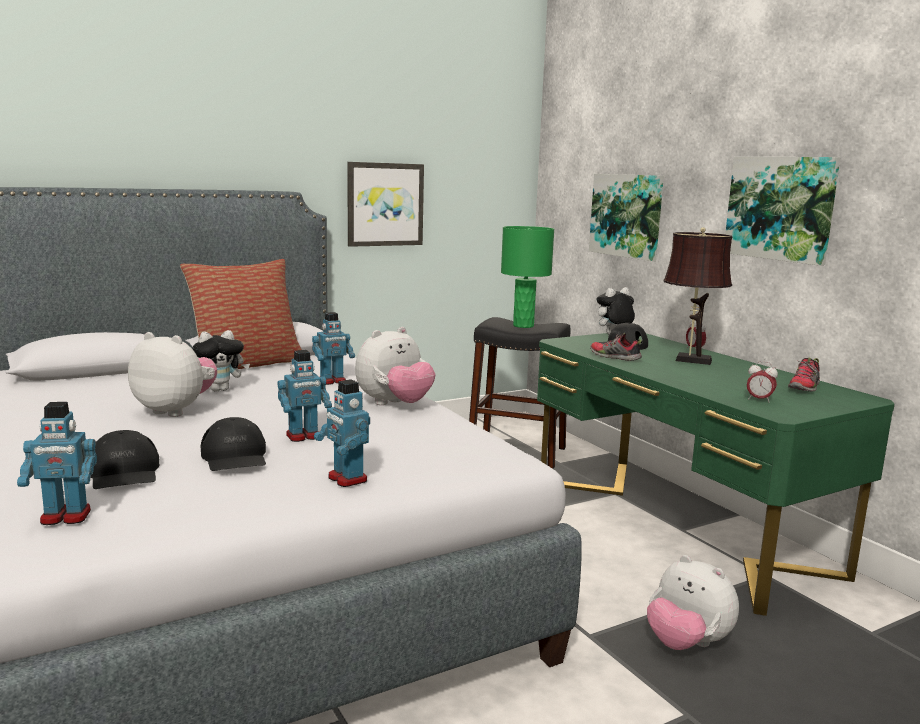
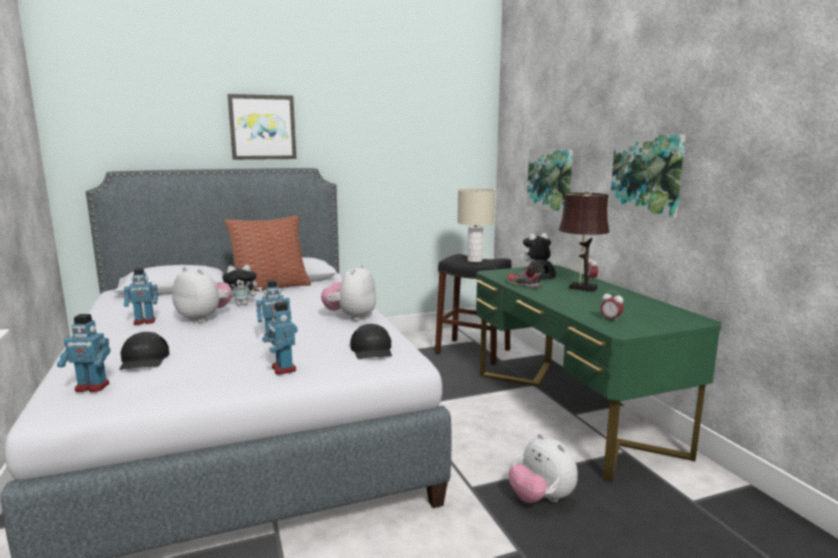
camera: 10 degrees right, 0 degrees up
(235, 457) = (220, 351): black cap -> black cap (372, 350)
(332, 381) = (319, 299): toy robot -> toy robot (144, 322)
(385, 204) = (380, 174): picture -> picture (262, 127)
(394, 404) = (351, 317): plush toy -> plush toy turned 135 degrees clockwise
(523, 326) = (474, 260): green table lamp -> beige table lamp
(804, 388) = (655, 311): shoe -> none

